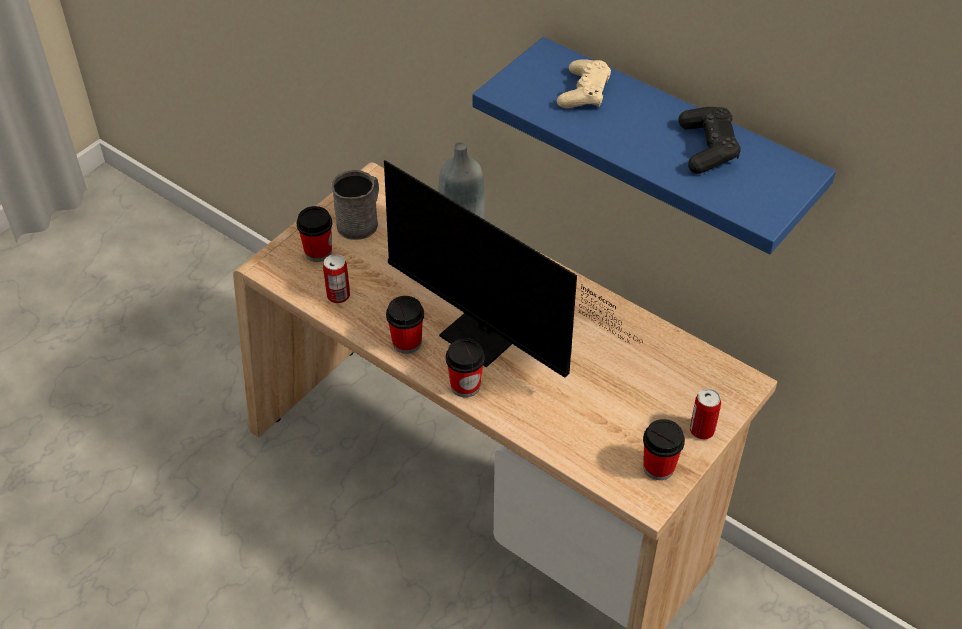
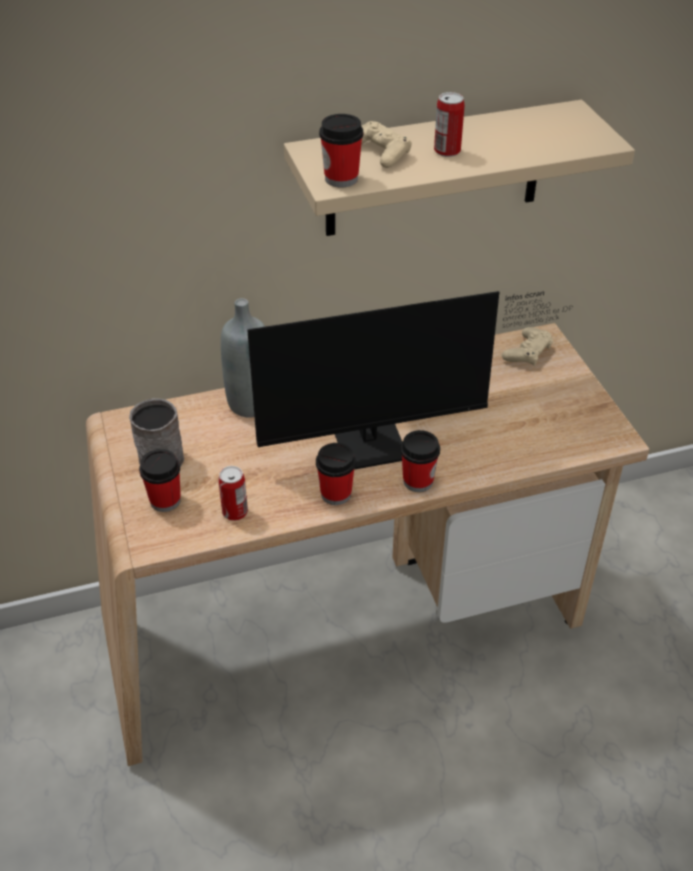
camera: 55 degrees left, 5 degrees down
(658, 467) = (590, 417): cup -> cup (341, 179)
(675, 144) = (434, 170): blue shelf -> beige shelf
(702, 430) = (572, 379): can -> can (447, 151)
(707, 148) = (507, 132): black game controller -> none
(708, 380) = (527, 352): none -> beige game controller

